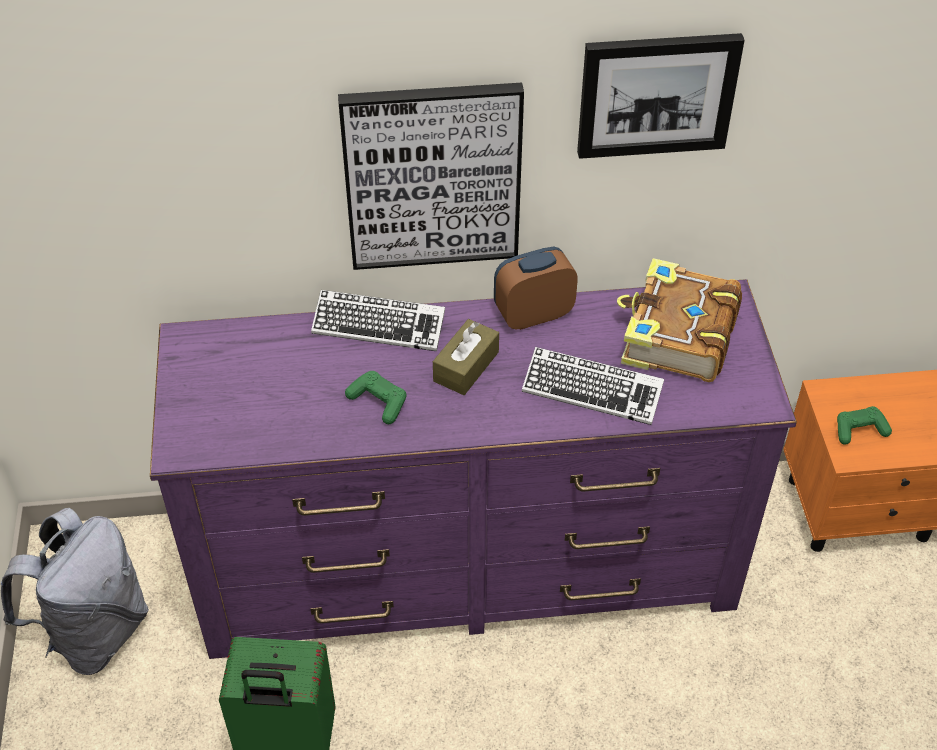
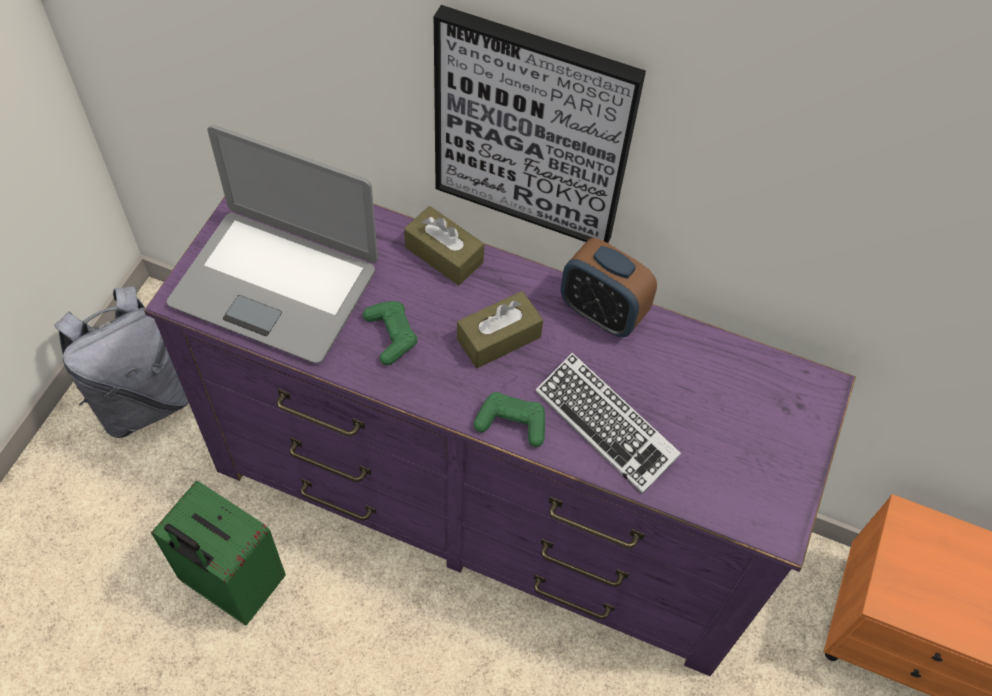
camera: 25 degrees right, 10 degrees up
(253, 407) = (276, 285): none -> laptop
(379, 326) = (444, 255): keyboard -> brown tissue box
(533, 315) = (602, 313): alarm clock -> alarm clock turned 150 degrees counterclockwise
(656, 94) = (802, 145): picture -> none
(676, 336) = (734, 407): book -> none
(859, 430) = (918, 579): green game controller -> green game controller (511, 423)

